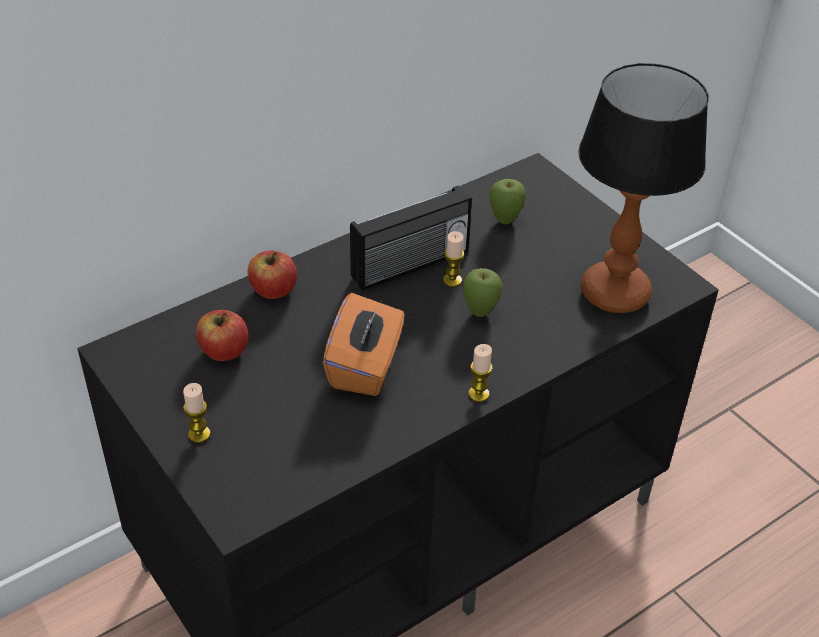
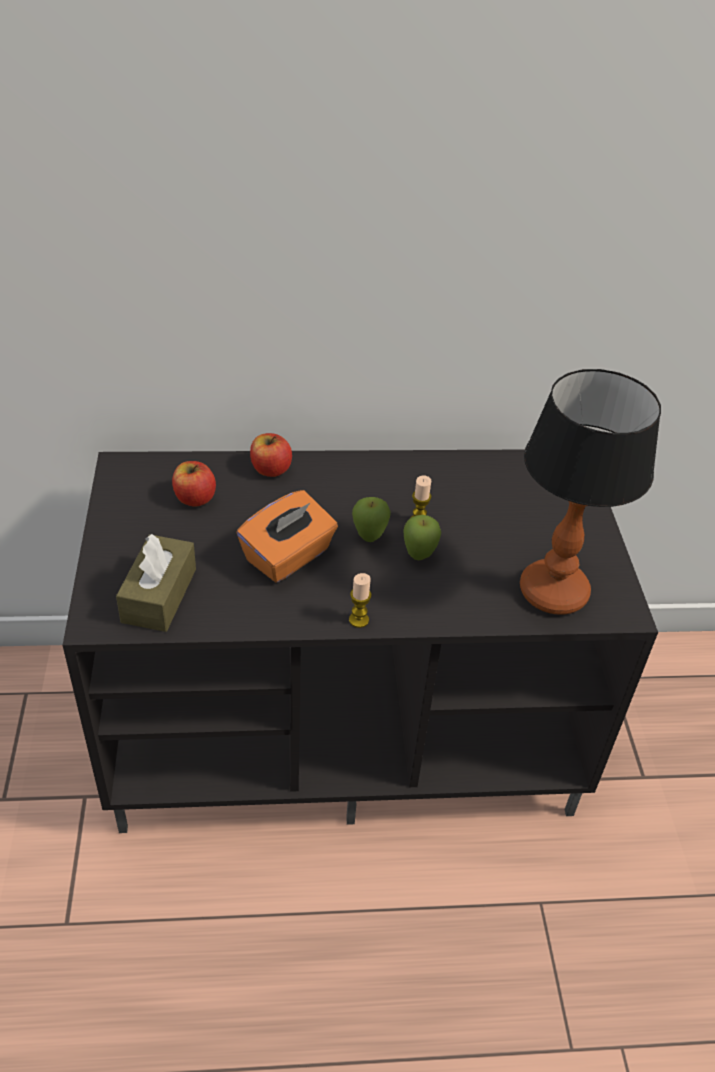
camera: 30 degrees right, 0 degrees up
(199, 434) = (123, 550): candle -> none
(276, 461) = (159, 595): none -> brown tissue box
(411, 265) = (395, 495): radio -> none
(504, 220) = (507, 492): apple -> apple (369, 538)

